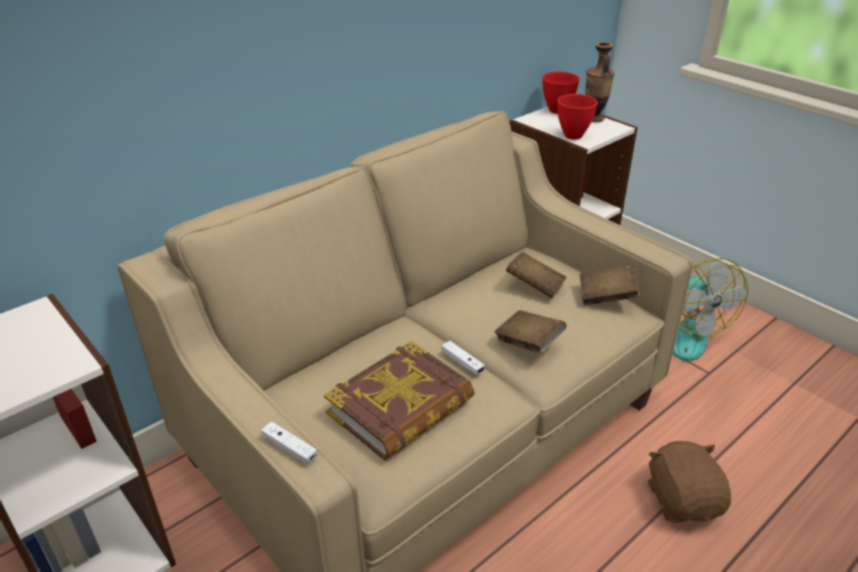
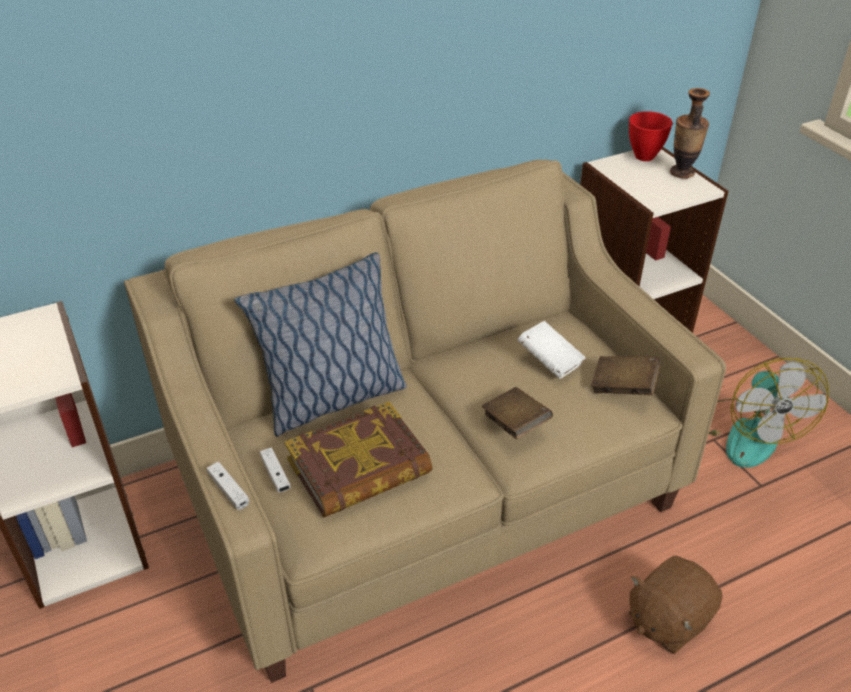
camera: 15 degrees right, 5 degrees up
(347, 352) = (332, 399): none -> pillow
(462, 362) = (439, 432): white game controller -> white game controller (275, 474)
(534, 287) = (549, 362): brown book -> white book
(574, 136) = (646, 193): red bowl -> none
(682, 500) = (667, 619): brown plush toy -> brown plush toy turned 135 degrees counterclockwise

